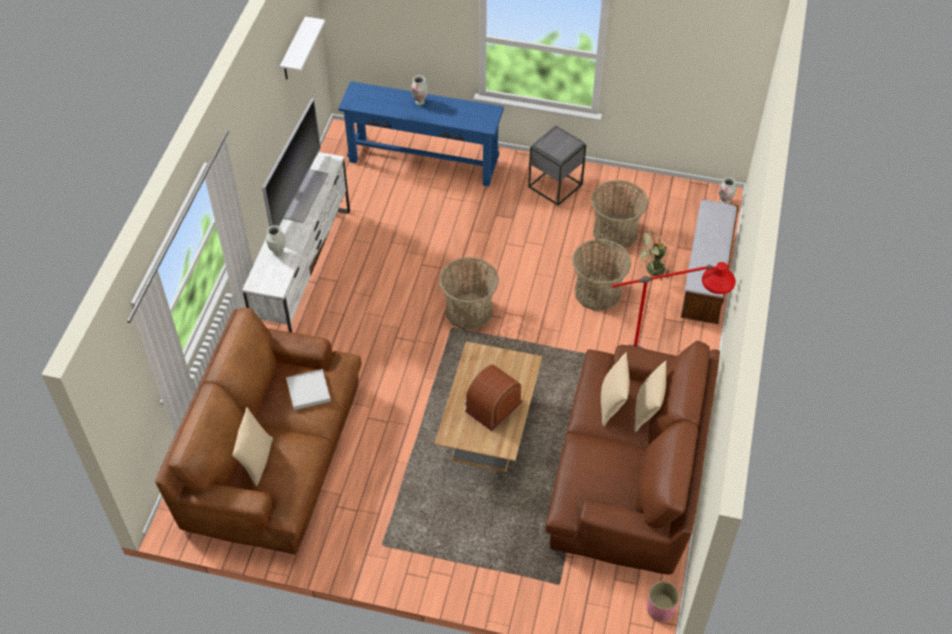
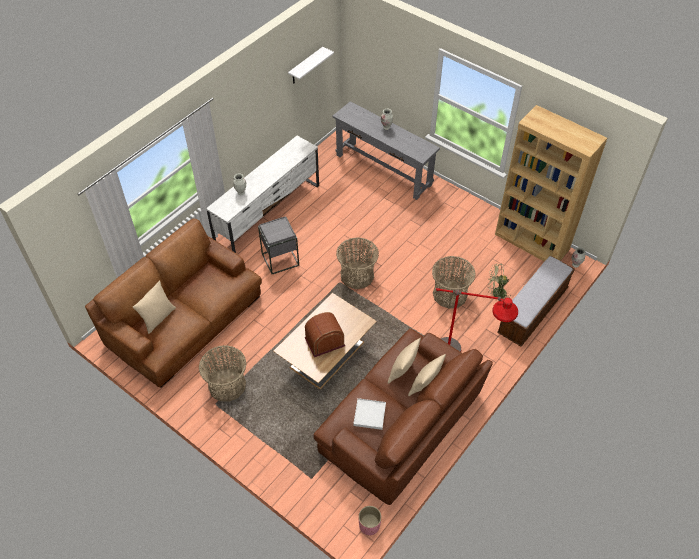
camera: 25 degrees right, 0 degrees up
(304, 195) = (278, 163): television -> none
(308, 391) = (214, 286): white tray -> white tray (369, 415)
(423, 161) = (383, 170): blue console table -> grey console table
(555, 185) = (461, 214): grey side table -> grey side table (280, 259)
(615, 232) = (485, 259): basket -> basket (227, 385)
(659, 192) = (531, 242): none -> brown bookcase

